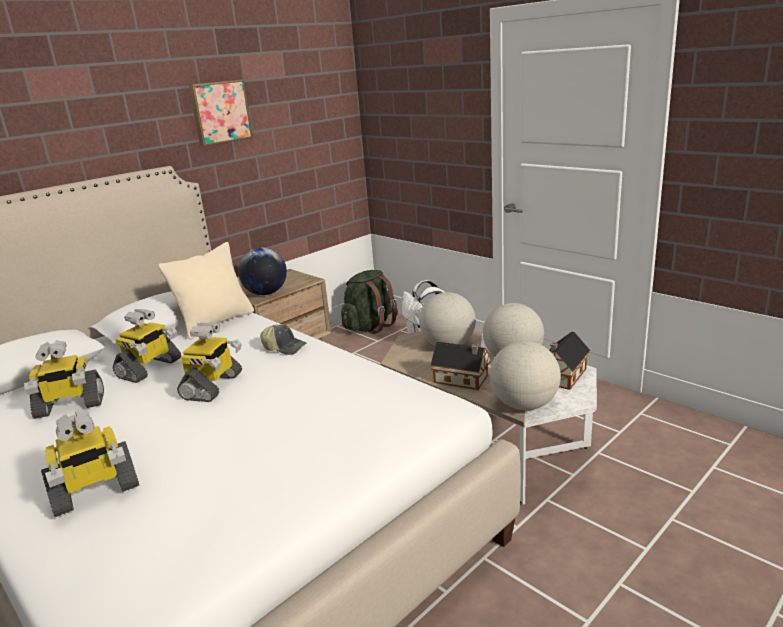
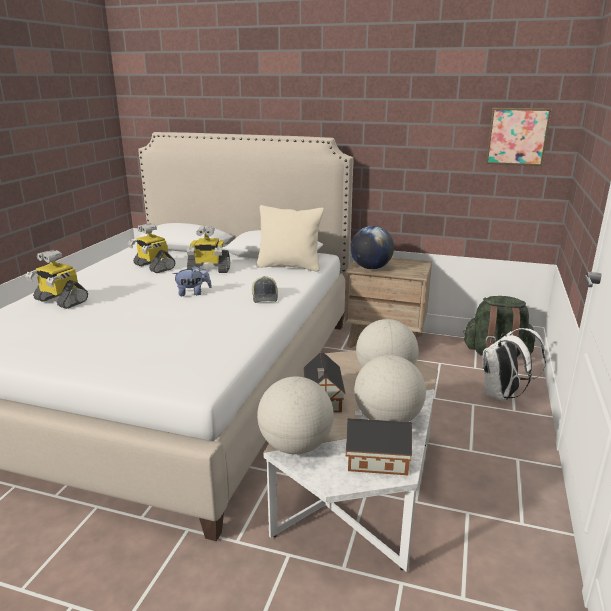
camera: 60 degrees right, 0 degrees up
(213, 386) = (193, 293): toy robot -> plush toy
(220, 112) = (400, 100): picture -> picture (517, 136)

